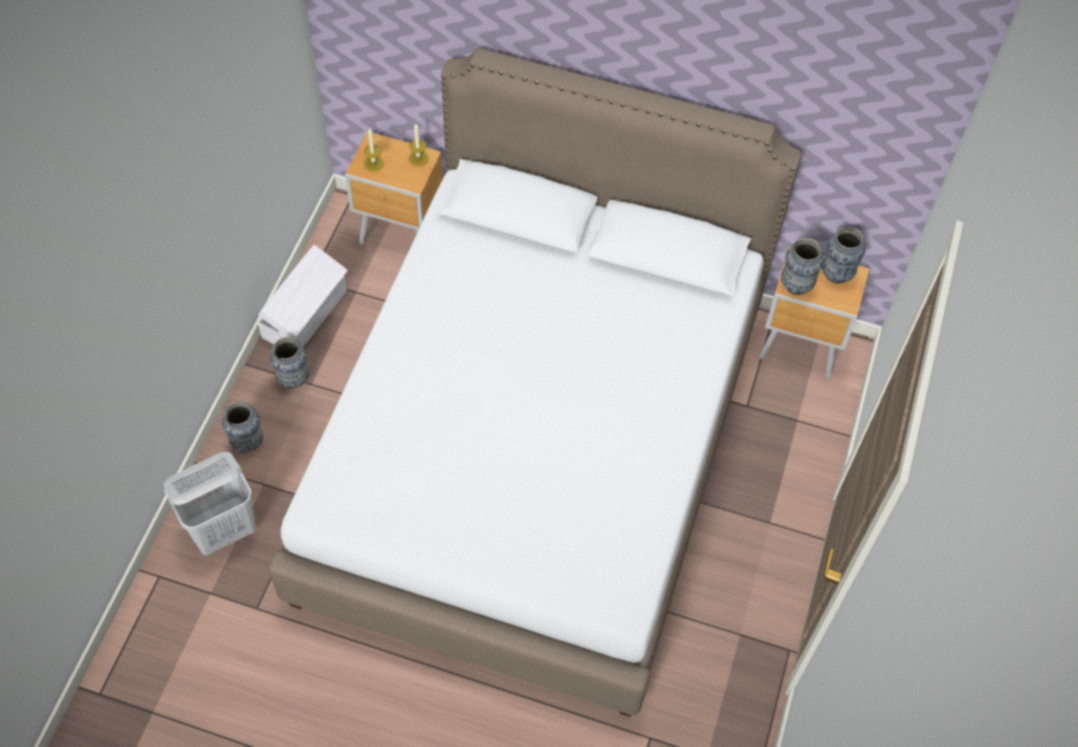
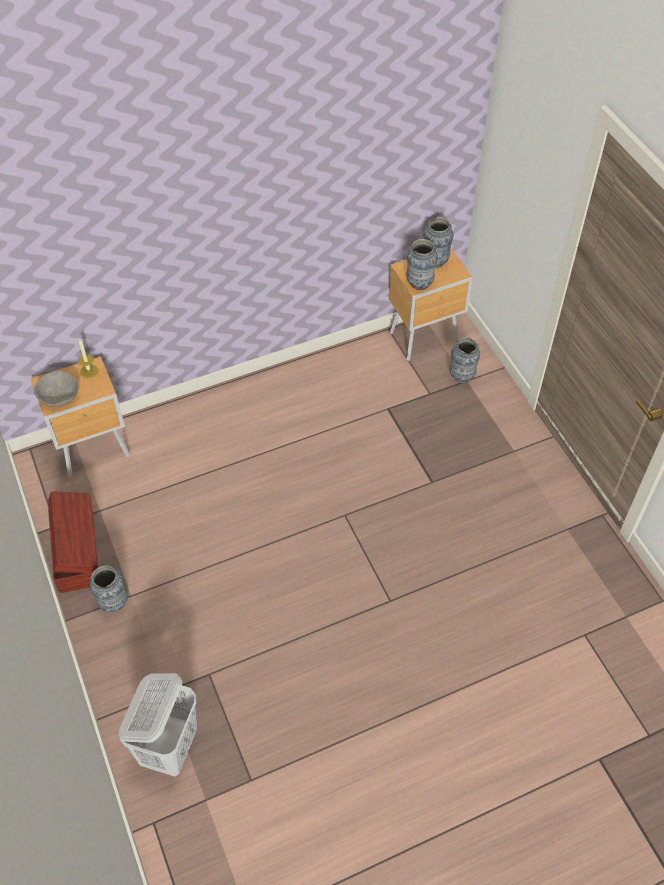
camera: 40 degrees left, 5 degrees down
(247, 442) = (124, 672): vase -> vase (462, 376)
(306, 314) = (77, 552): white storage box -> brown storage box
(374, 163) = (59, 396): candle -> grey bowl
(535, 450) = (331, 518): white bed -> none

